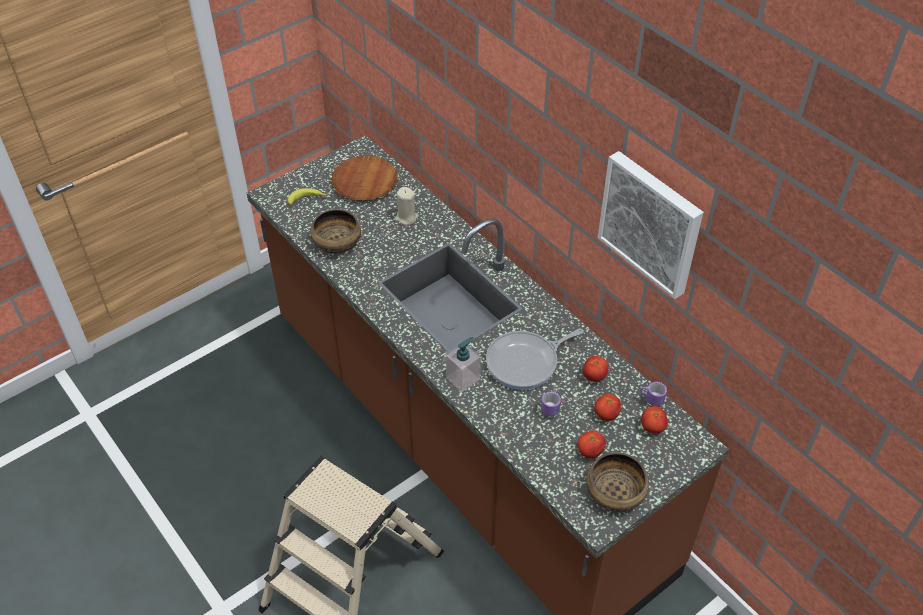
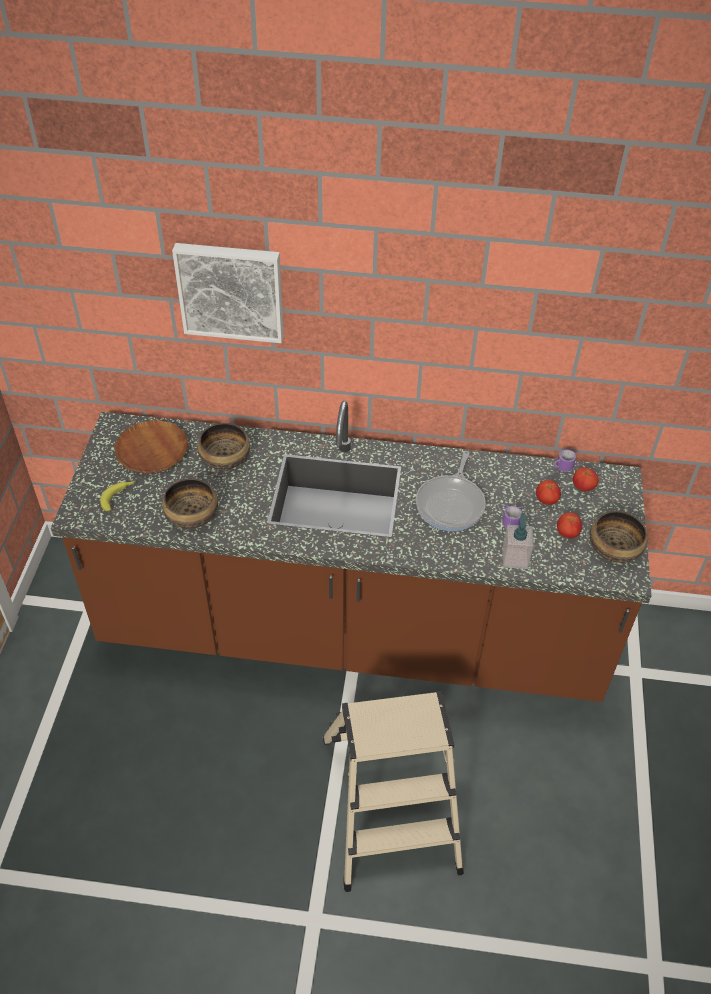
camera: 45 degrees left, 0 degrees up
(406, 218) = (225, 457): beige candle -> bowl
(463, 378) = (423, 547): soap dispenser -> soap dispenser (515, 558)
(594, 376) = (507, 480): tomato -> none
(652, 222) = (530, 314): picture -> picture (231, 290)

